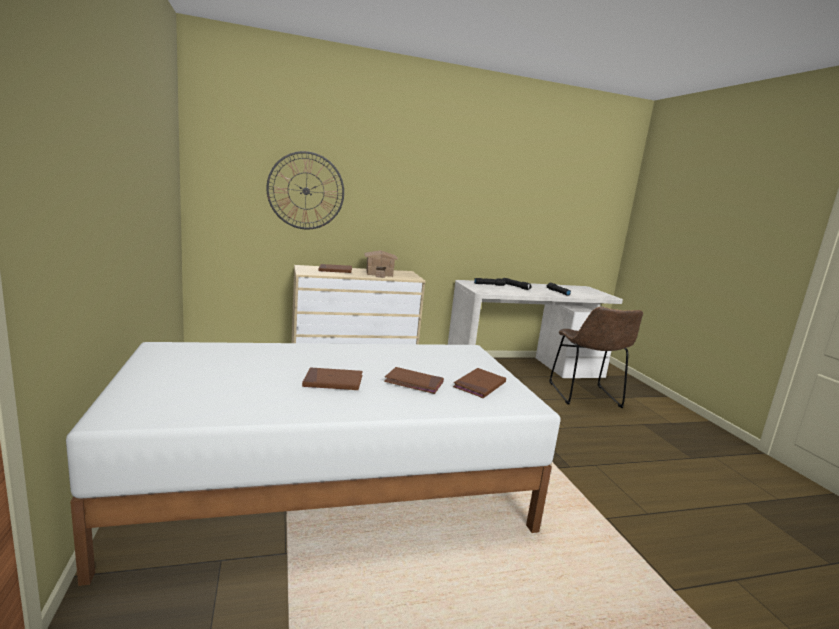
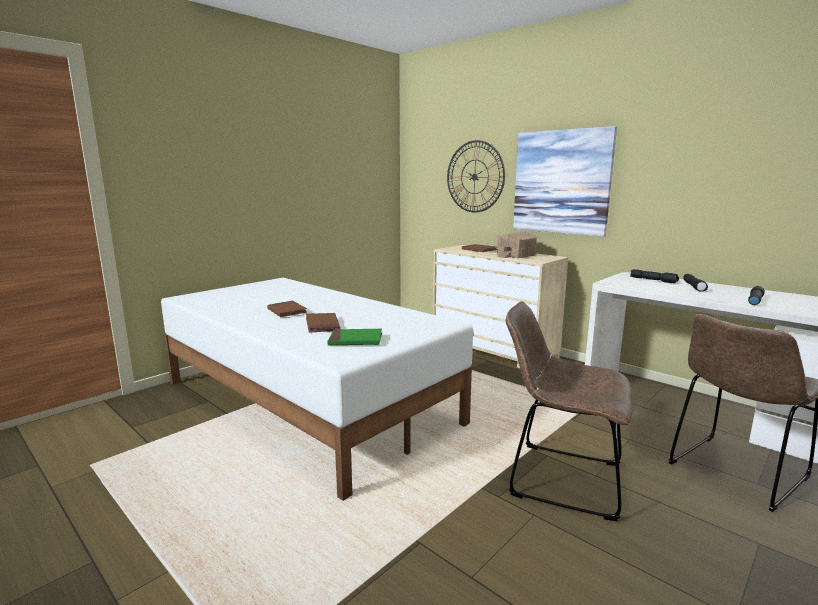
camera: 60 degrees right, 0 degrees up
(402, 205) = (561, 182): none -> picture
(479, 385) = (355, 340): brown book -> green book
(561, 438) = (559, 478): none -> brown chair

